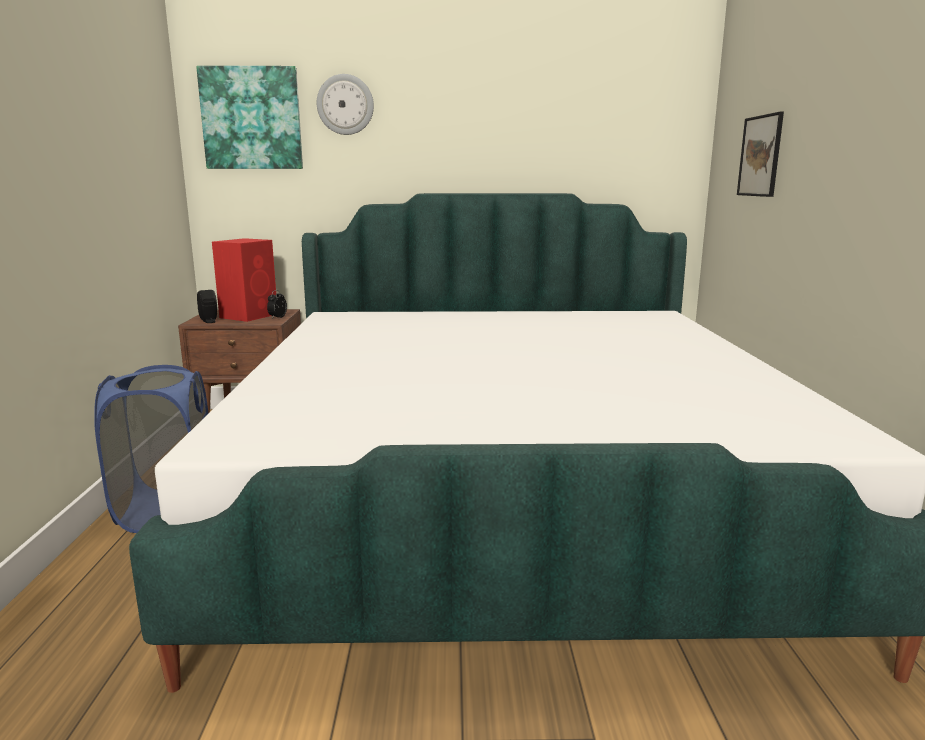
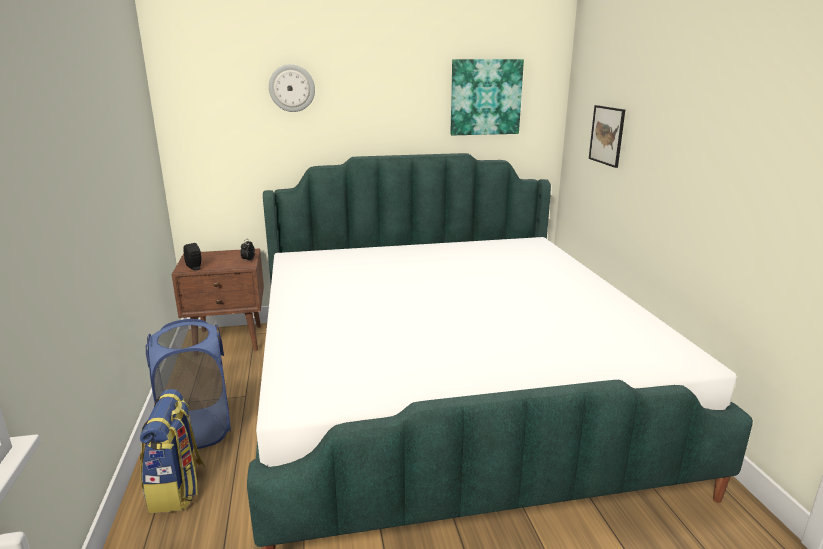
camera: 10 degrees left, 5 degrees up
(106, 574) = (177, 489): none -> backpack
(250, 315) = (224, 259): red speaker -> none
(252, 118) = (215, 100): picture -> picture (485, 97)

